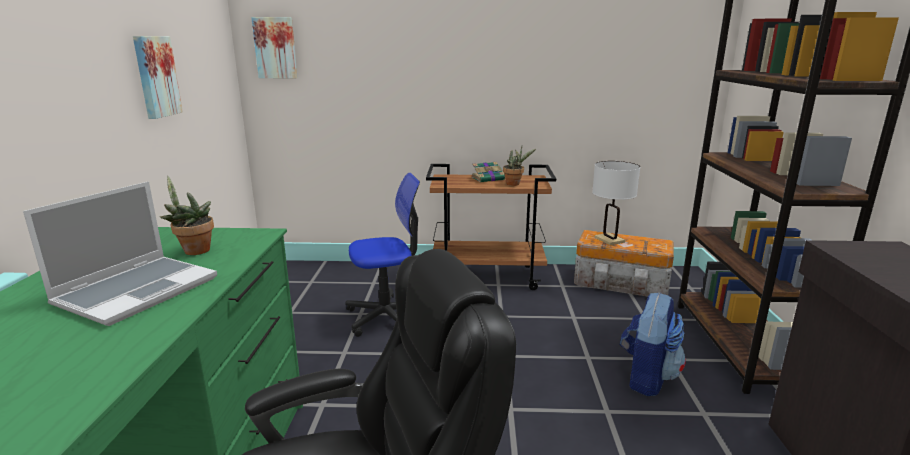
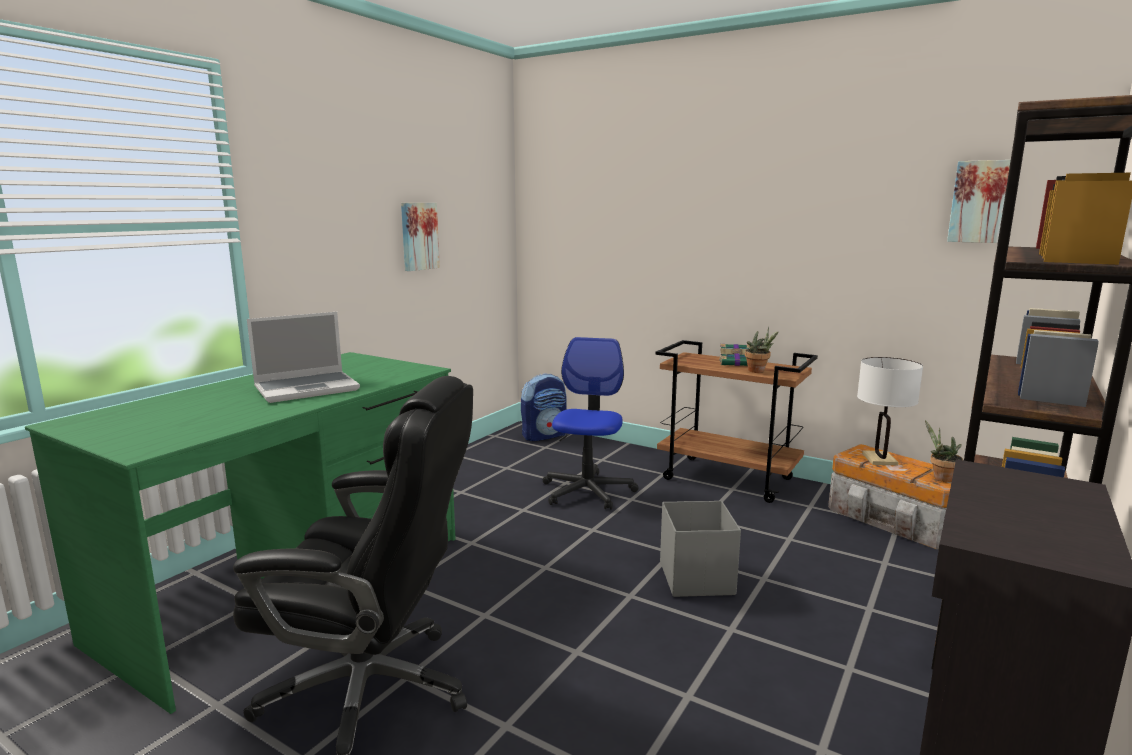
camera: 30 degrees right, 5 degrees down
(193, 250) = (370, 372): potted plant -> potted plant (940, 478)
(275, 48) = (548, 212): picture -> picture (982, 202)
(387, 317) = (587, 491): office chair -> office chair turned 90 degrees counterclockwise
(543, 373) = (696, 577): none -> grey storage box
(647, 377) = (815, 616): backpack -> backpack (544, 435)

